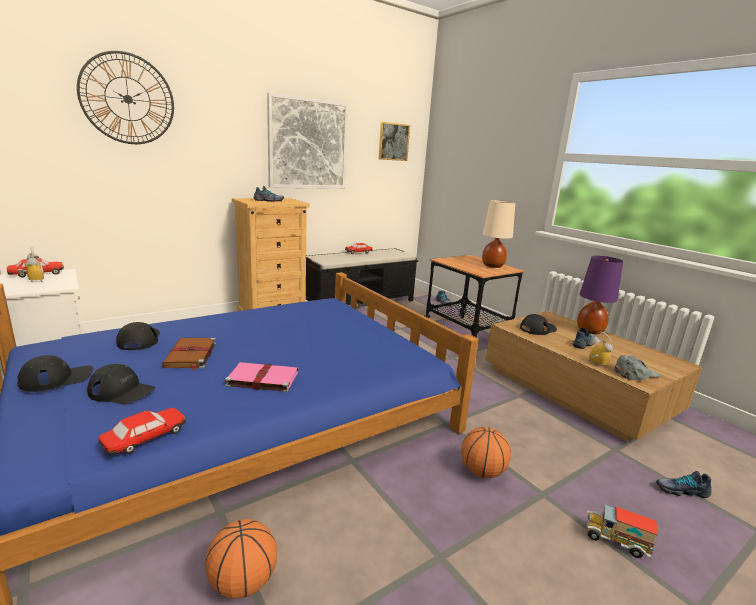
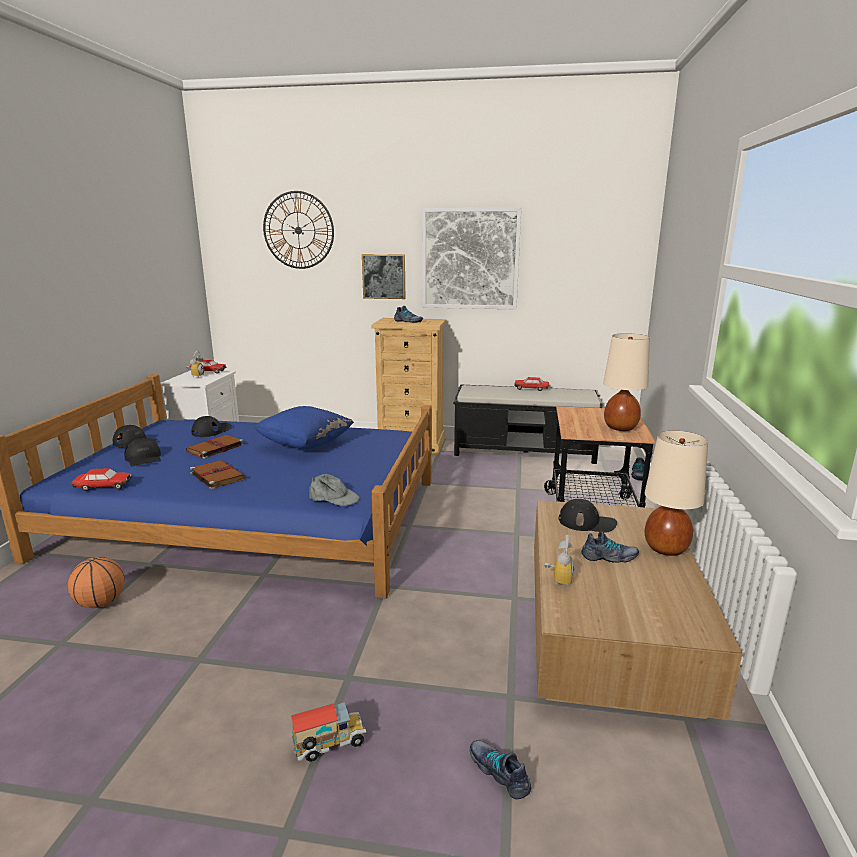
camera: 45 degrees right, 0 degrees up
(261, 379) = (216, 476): pink book -> brown book
(278, 328) = (305, 445): none -> blue pillow
(393, 142) = (595, 248): picture -> picture (384, 276)
(482, 472) = (334, 633): basketball -> none
(589, 331) = (665, 549): purple table lamp -> beige table lamp
(615, 541) = (329, 745): toy truck -> toy truck turned 90 degrees clockwise
(635, 373) = (587, 609): grey cap -> grey cap (333, 498)

